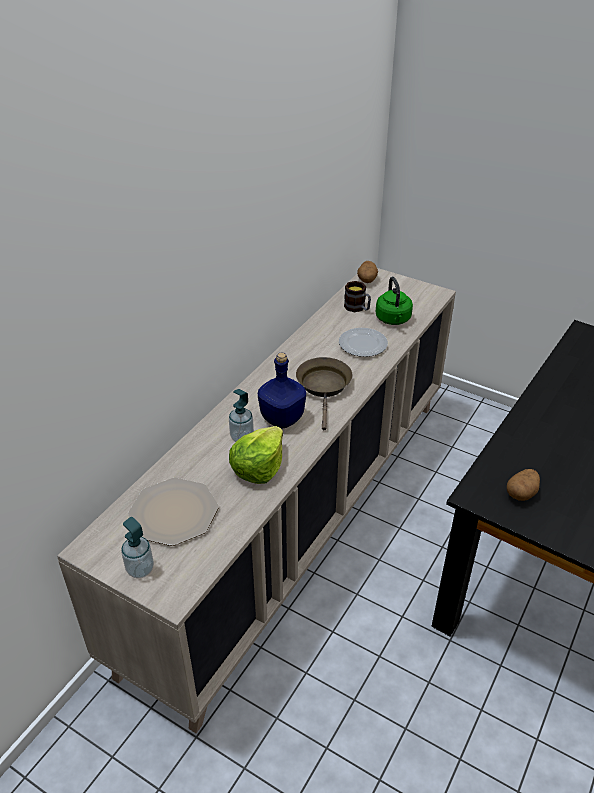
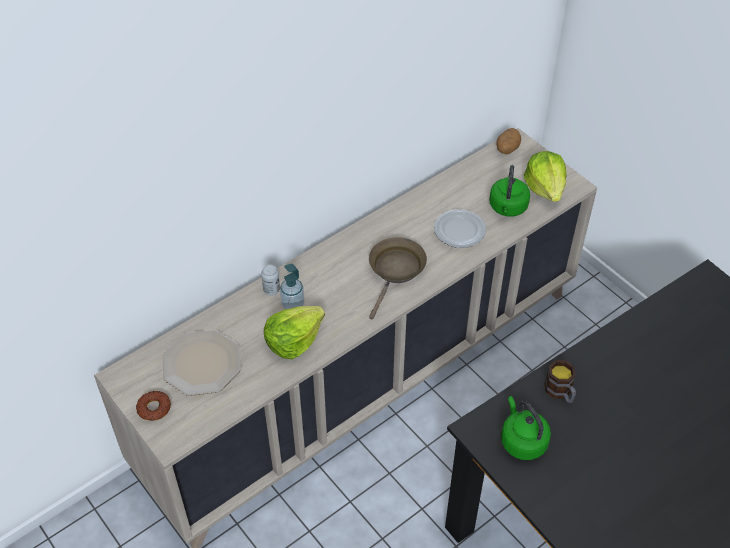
camera: 20 degrees right, 10 degrees up
(140, 569) = (154, 408): soap dispenser -> donut
(214, 430) = (271, 290): none -> can
(281, 419) = (338, 295): blue bottle -> none
(357, 308) = (478, 184): mug -> mug (560, 392)
(415, 299) = (545, 188): none -> lettuce
(521, 493) = (522, 441): potato -> green kettle

